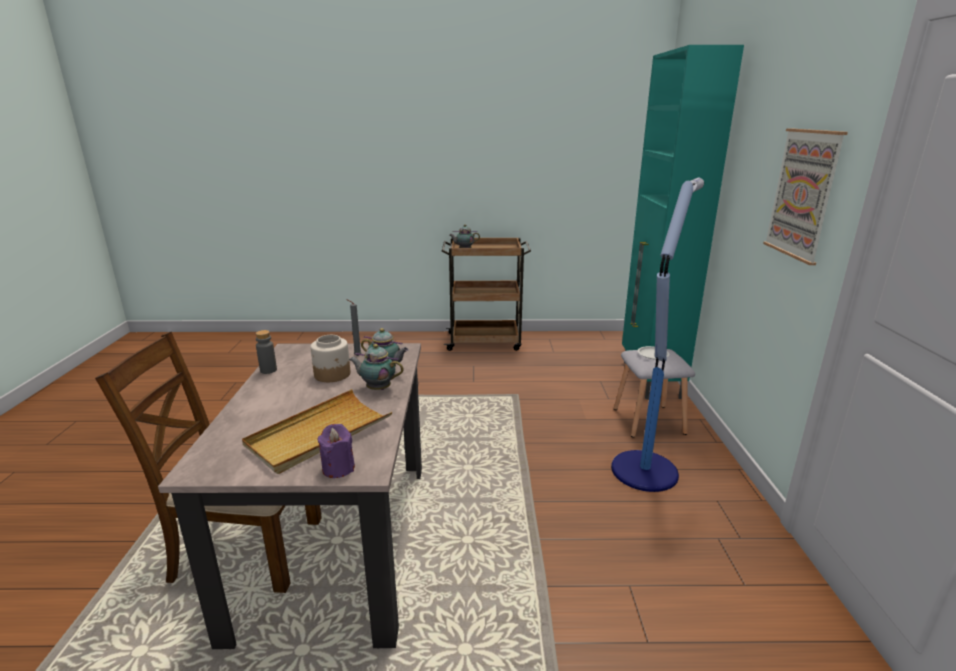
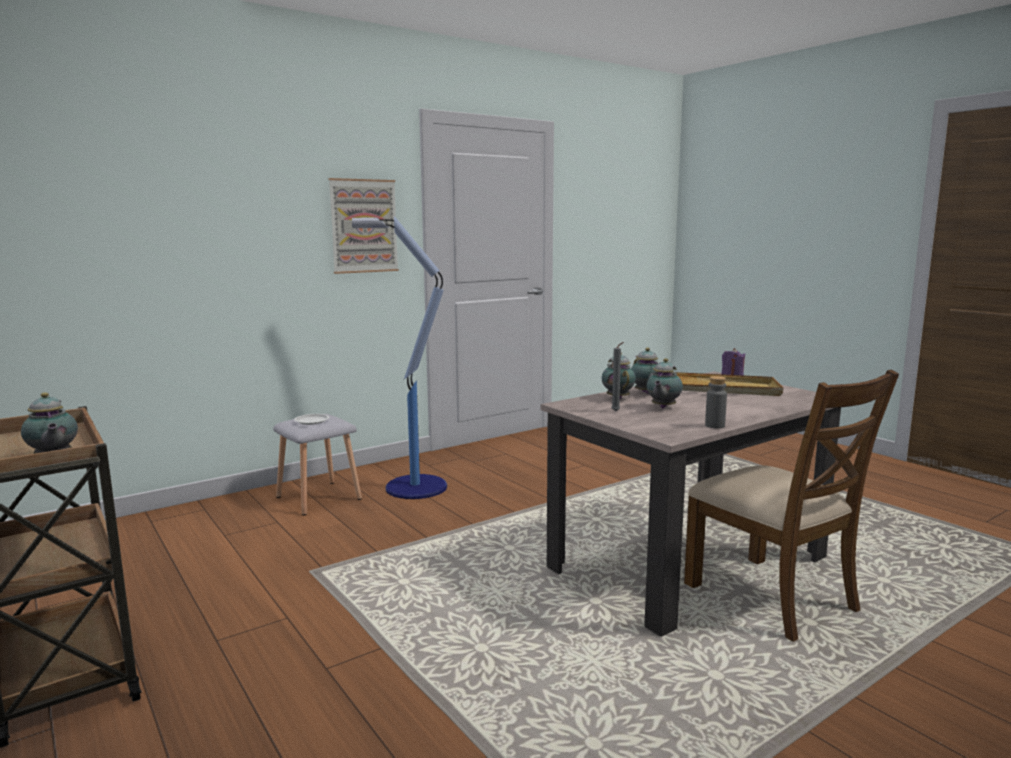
camera: 125 degrees left, 10 degrees down
(332, 374) = (662, 407): jar -> teapot
(650, 379) = (202, 511): turquoise cabinet -> none

